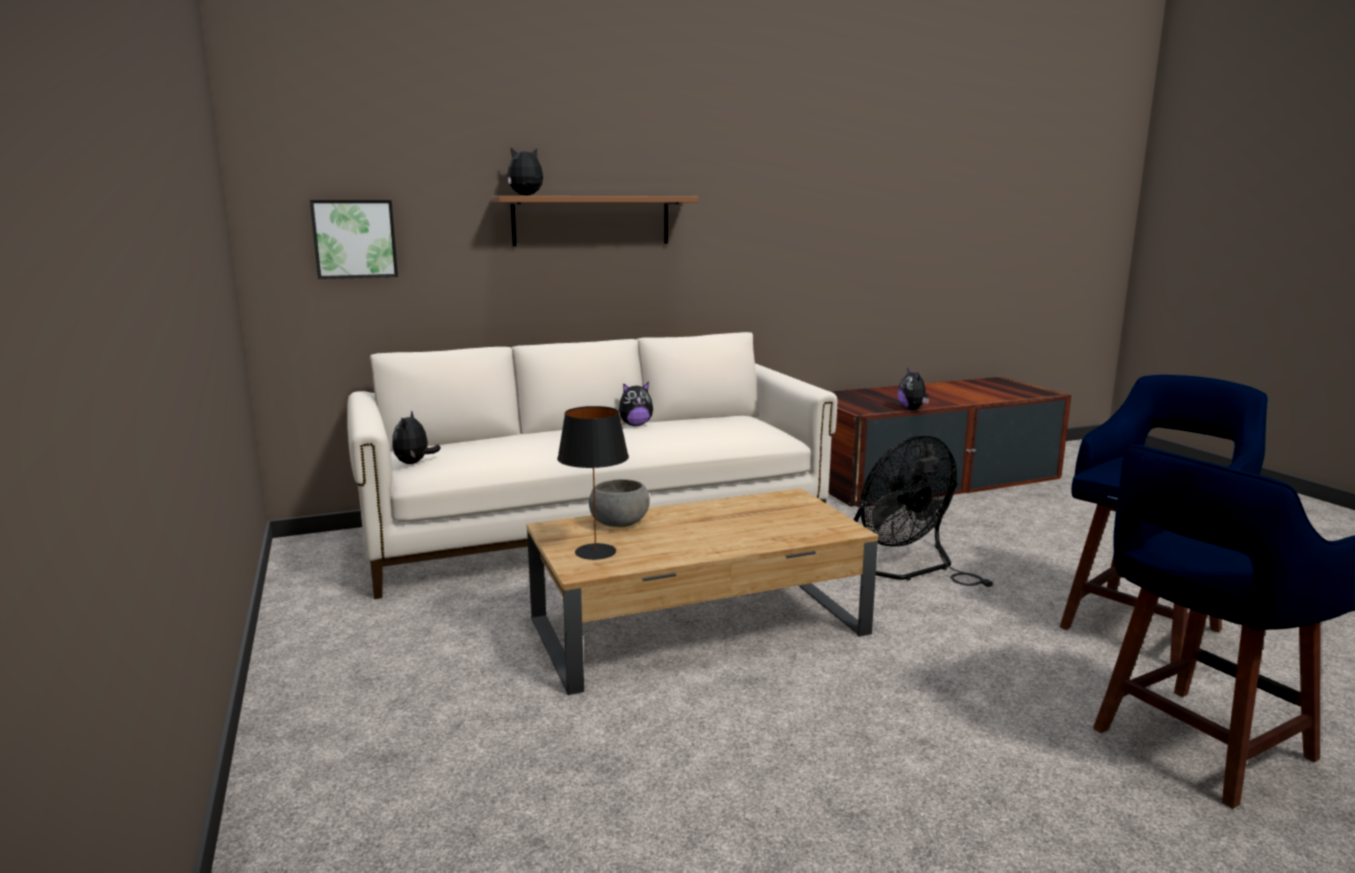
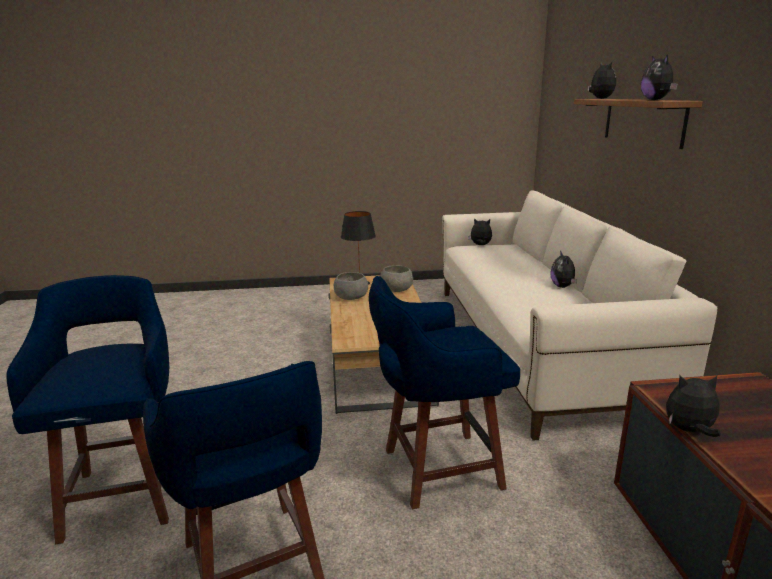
camera: 105 degrees right, 5 degrees up
(354, 239) = (561, 124): picture -> none
(653, 195) = (656, 100): none -> plush toy
(675, 549) = (350, 297): none -> grey bowl
(916, 567) = (436, 470): black fan -> blue stool

